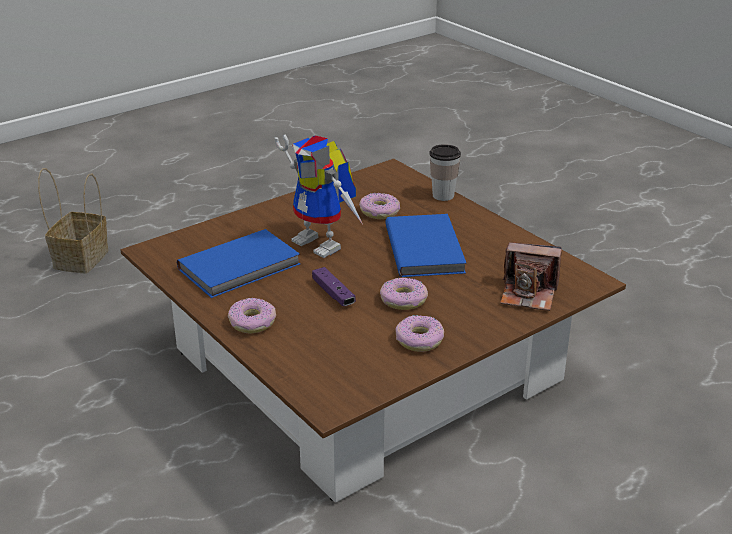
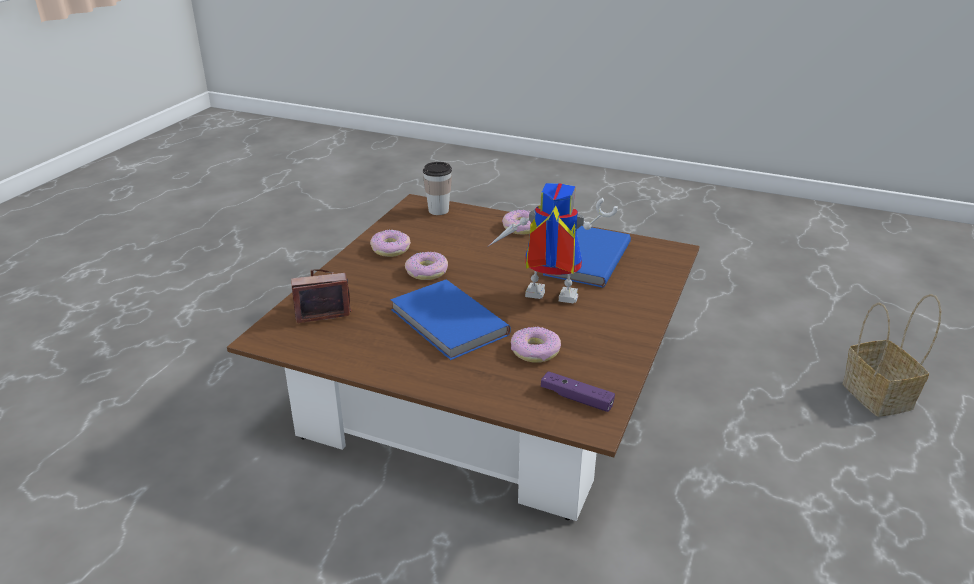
camera: 150 degrees right, 0 degrees up
(333, 294) = (487, 261): purple game controller -> purple game controller (576, 398)
(443, 195) = (487, 400): cup -> cup (438, 210)

